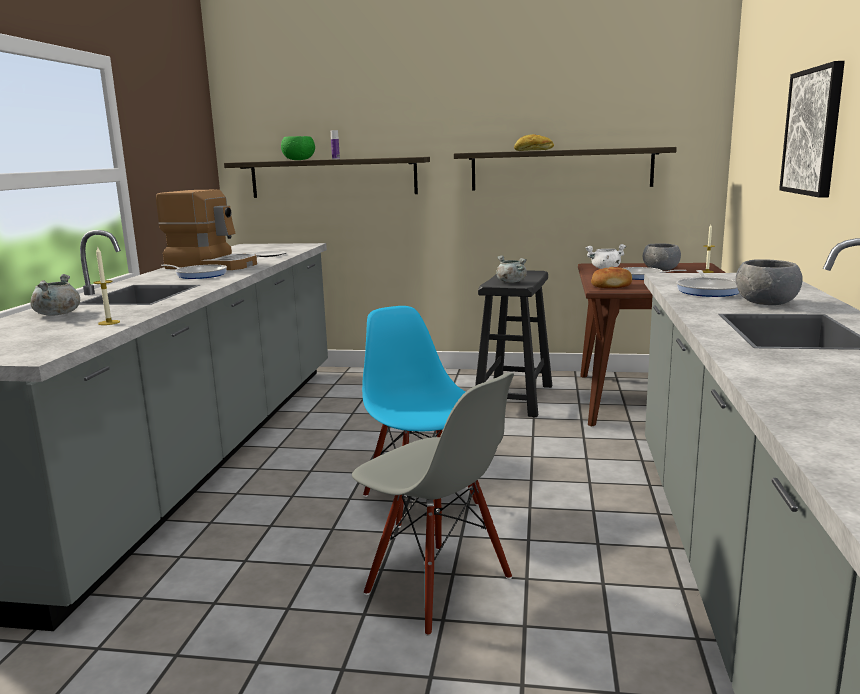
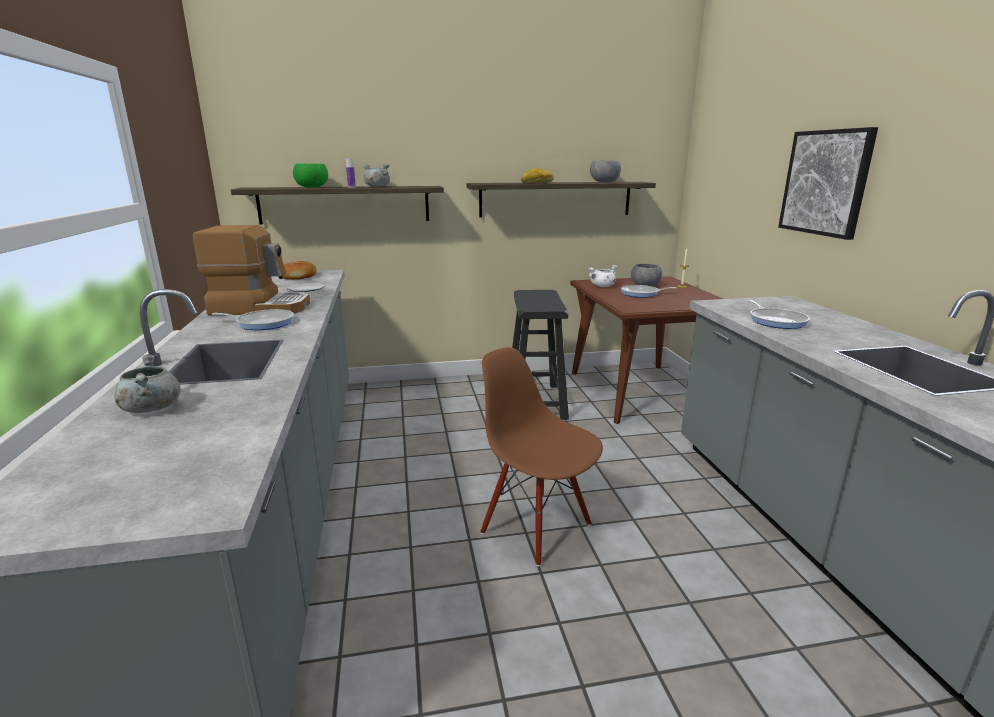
camera: 20 degrees left, 5 degrees up
(109, 322) = (245, 419): candle -> none
(422, 499) = (537, 527): blue chair -> brown chair
(437, 587) = (624, 632): grey chair -> none
(510, 282) = (541, 304): grey cooking pot -> grey cooking pot (376, 186)
(611, 285) = (632, 305): bread -> bread (299, 277)
(765, 303) = (843, 334): grey bowl -> grey bowl (604, 182)

